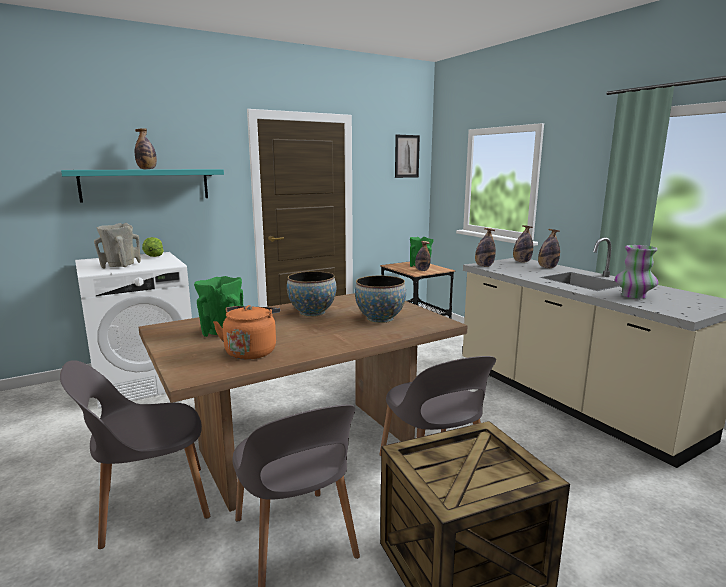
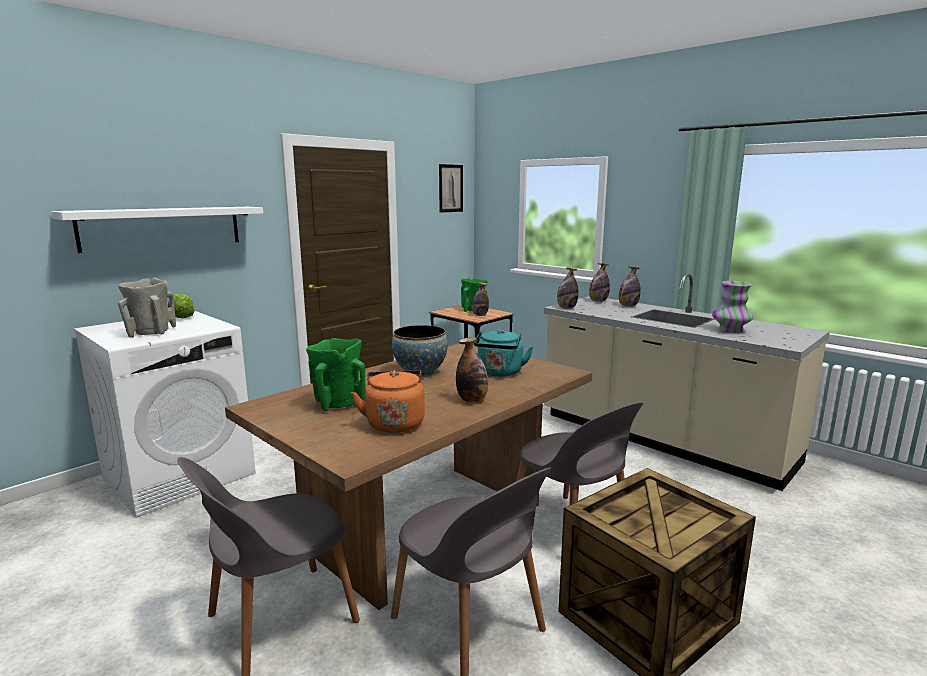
camera: 15 degrees left, 0 degrees up
(146, 185) = (162, 228): turquoise shelf -> white shelf
(147, 169) = (168, 208): bottle -> bottle (472, 400)
(380, 319) = (499, 373): bowl -> turquoise kettle

